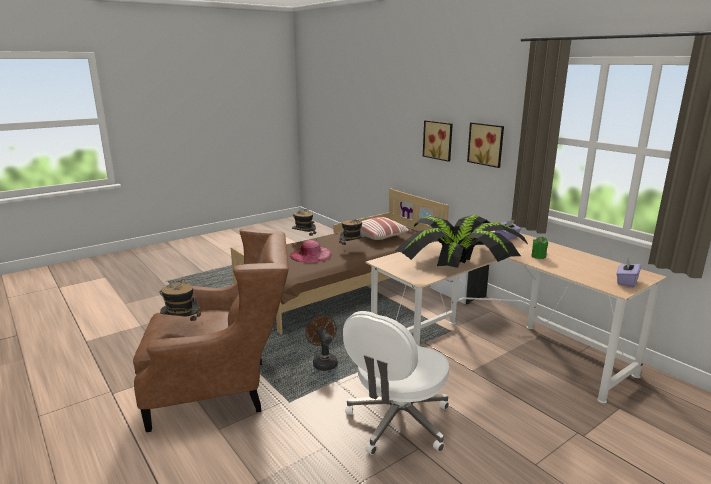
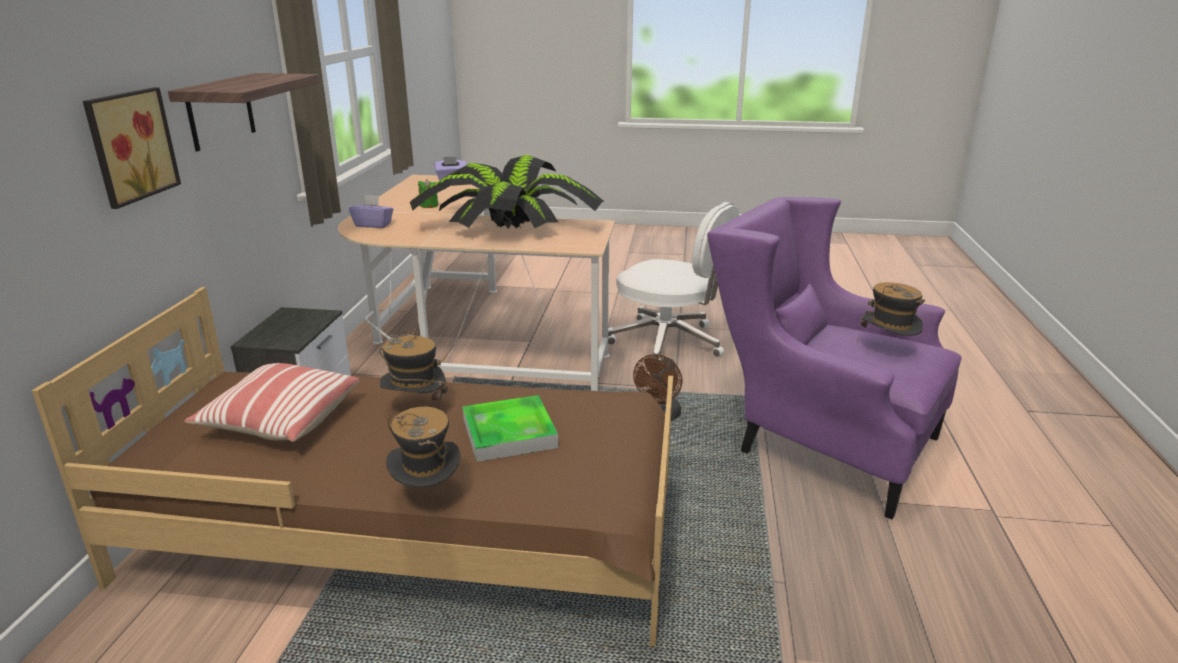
camera: 135 degrees left, 5 degrees up
(223, 389) = (819, 443): brown armchair -> purple armchair
(310, 255) = (509, 433): pink hat -> tray
(397, 422) = (669, 342): white office chair -> white office chair turned 45 degrees clockwise
(486, 144) = (220, 111): picture -> shelf

